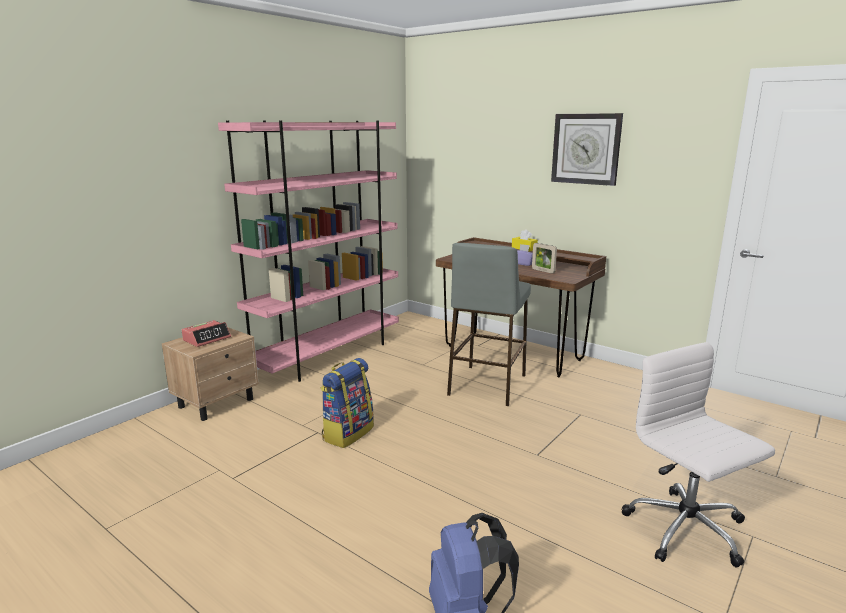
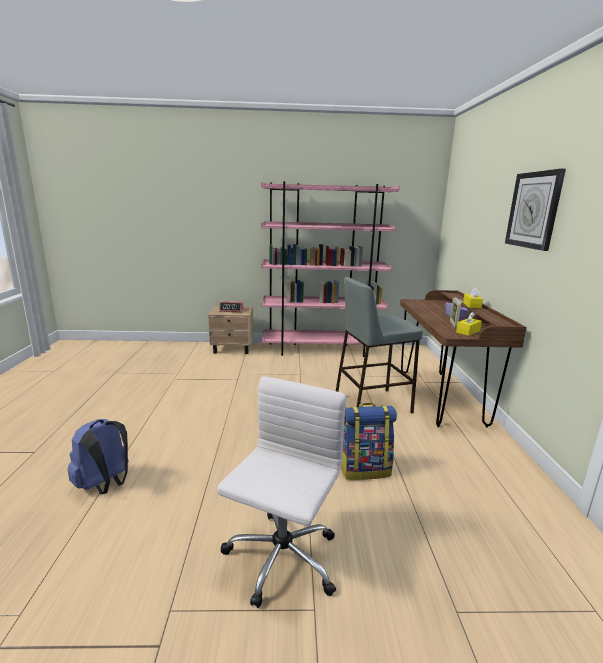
camera: 50 degrees right, 0 degrees up
(347, 433) = (247, 386): backpack -> backpack (365, 469)
(567, 273) = (468, 331): none -> yellow tissue box

